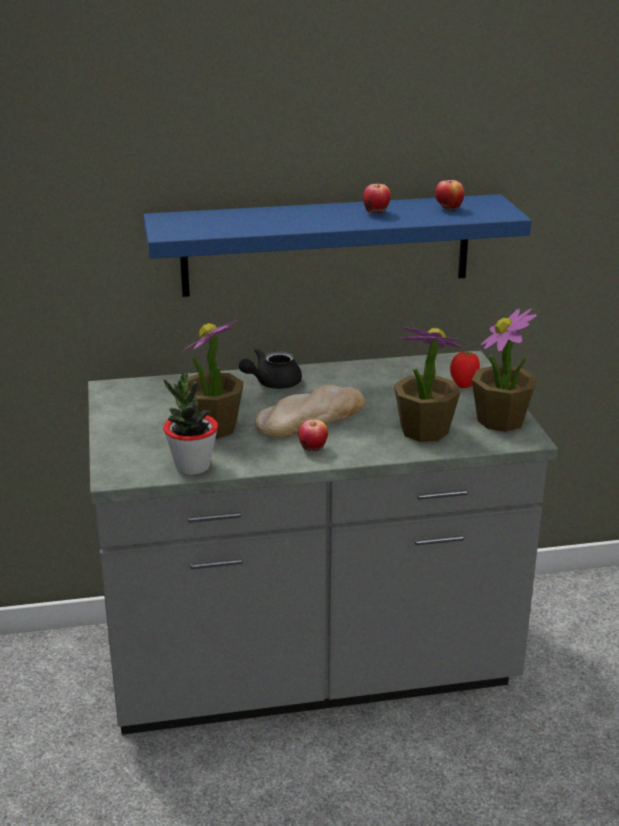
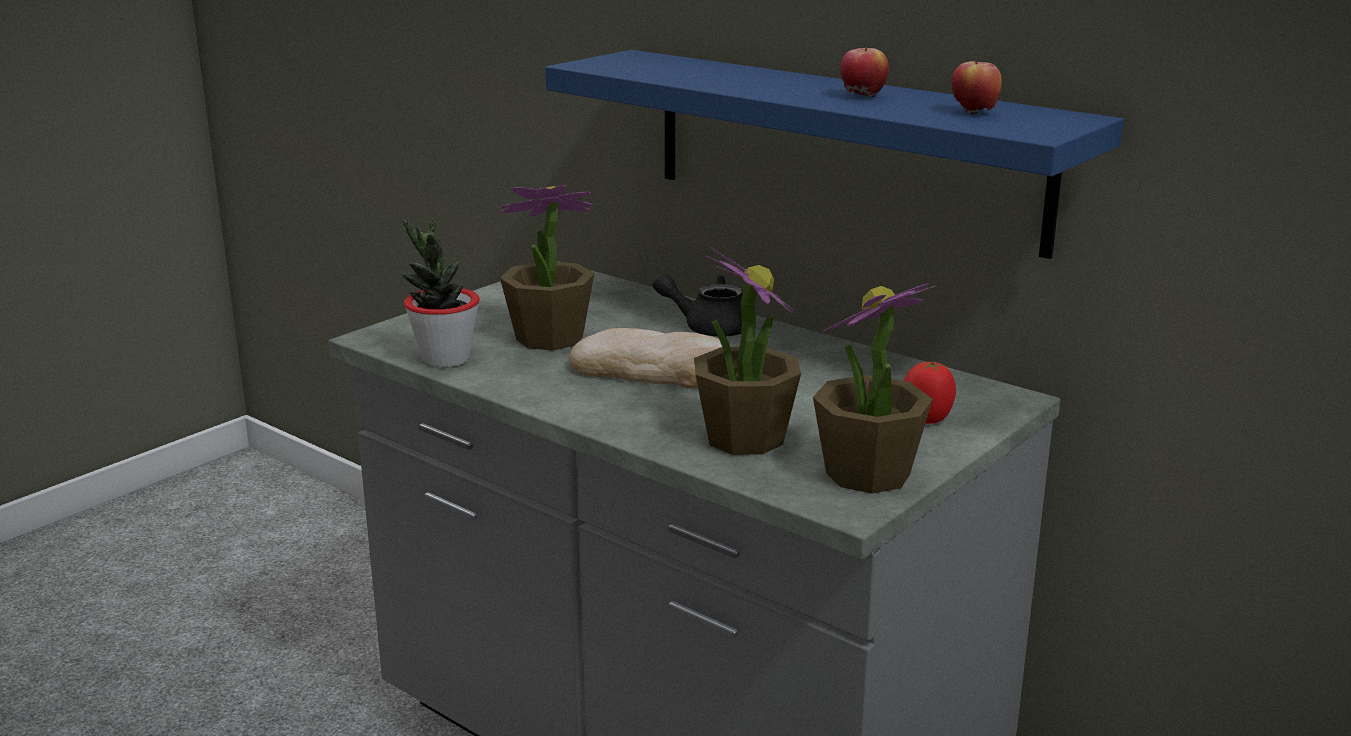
camera: 50 degrees right, 5 degrees down
(313, 450) = (582, 398): apple -> none

